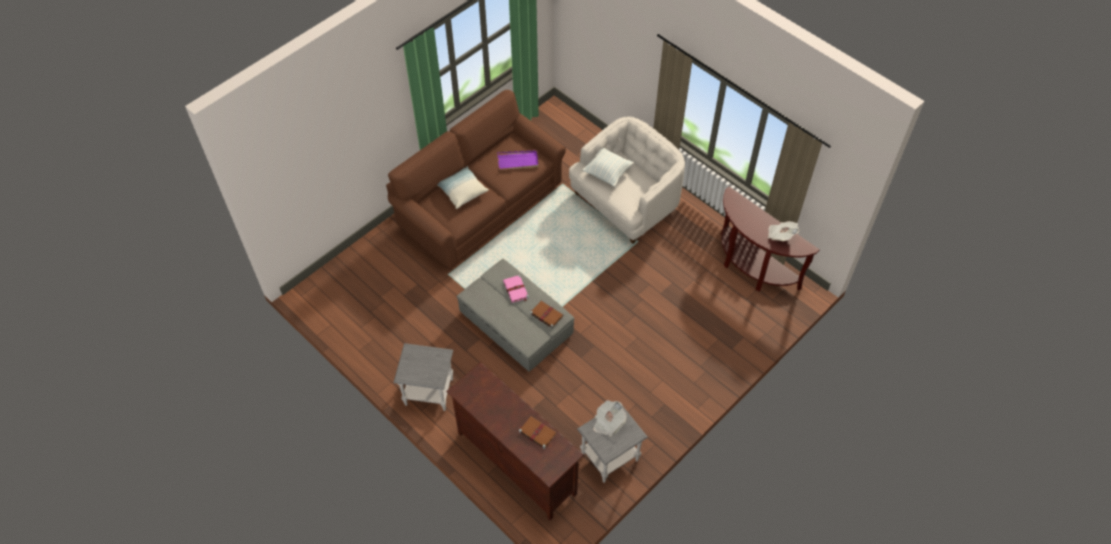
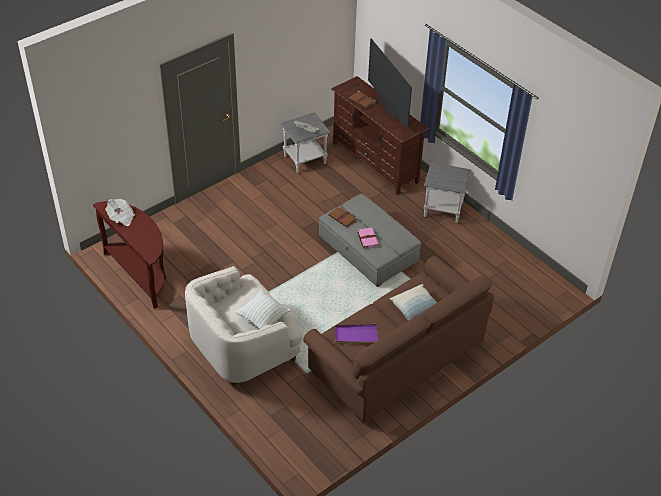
camera: 175 degrees left, 10 degrees down
(501, 423) = (388, 107): none -> television

